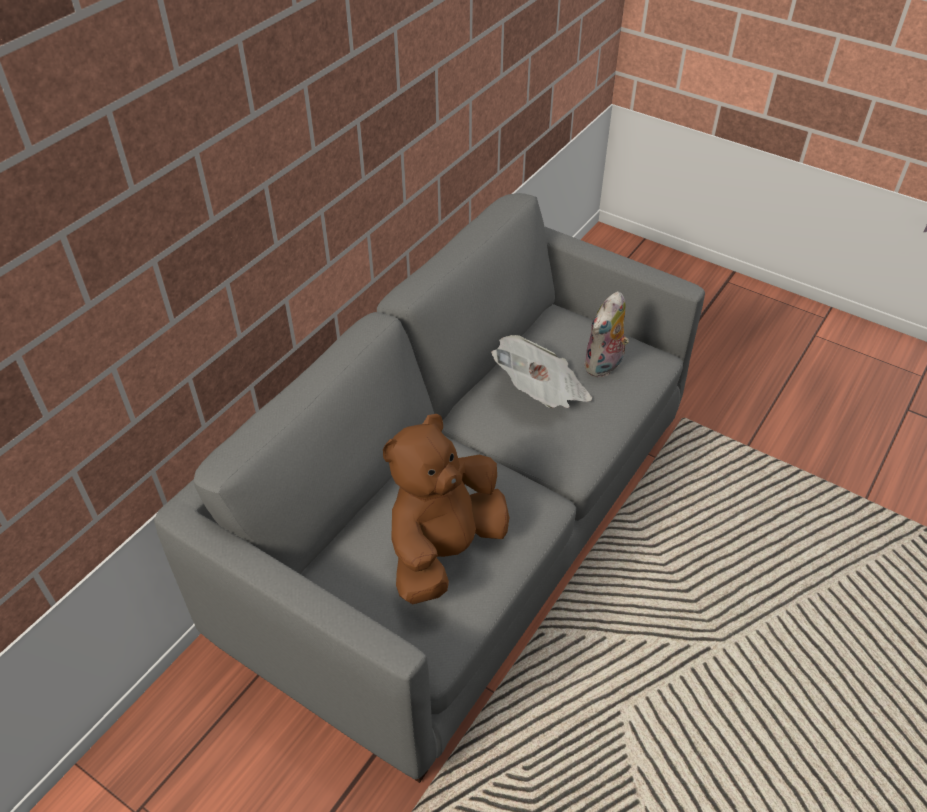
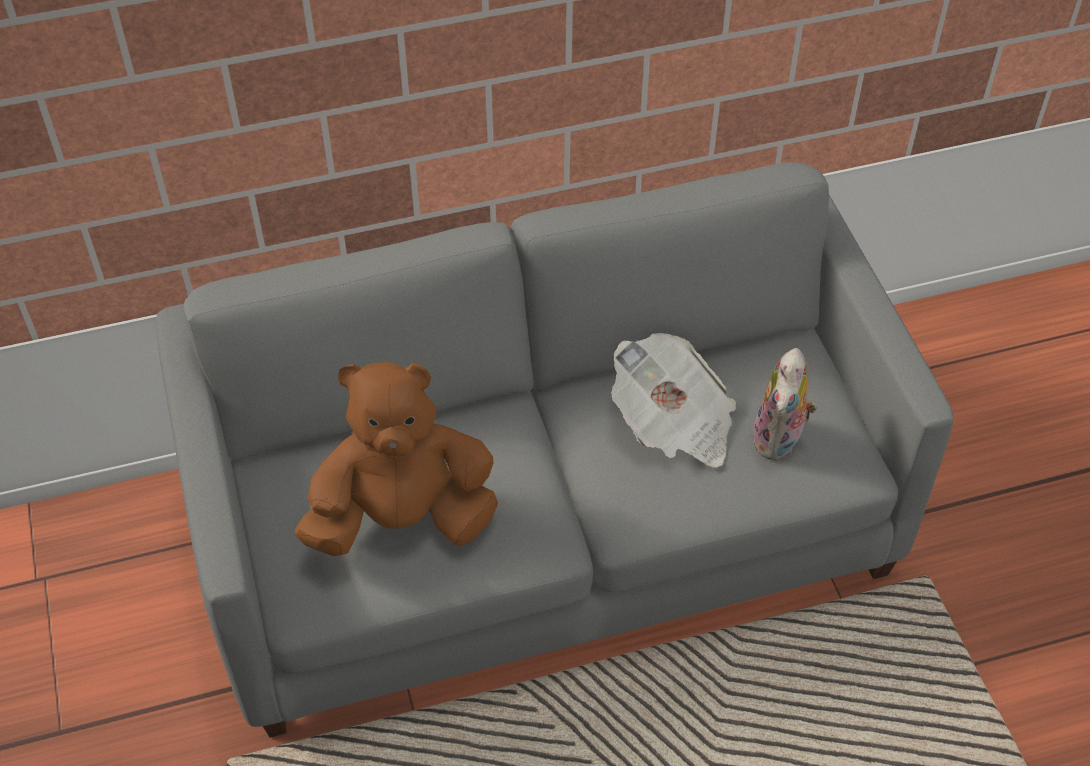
camera: 40 degrees right, 5 degrees up
(604, 366) = (780, 440): plush toy -> plush toy turned 60 degrees counterclockwise

